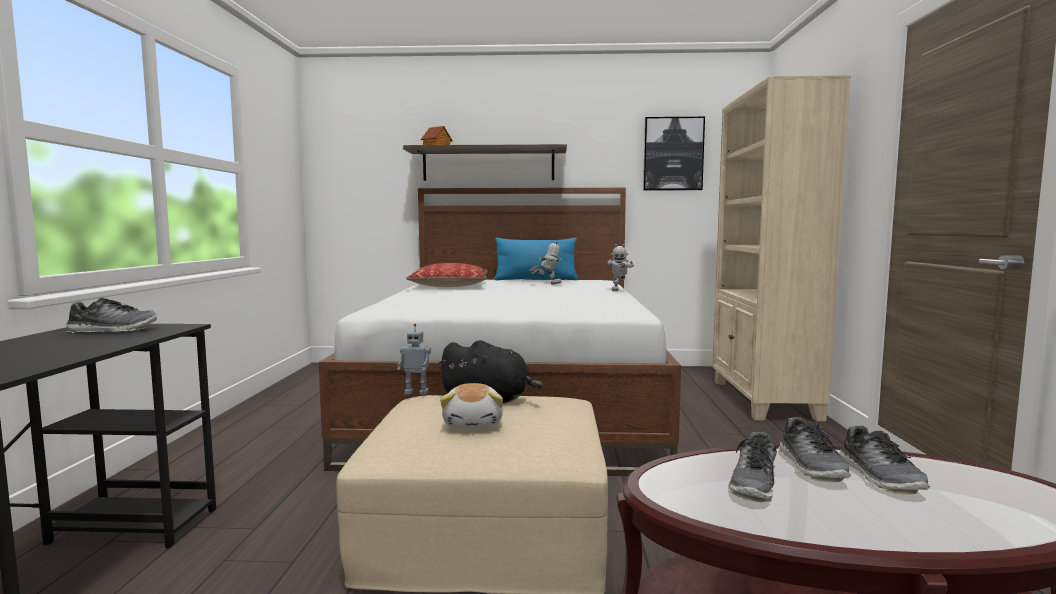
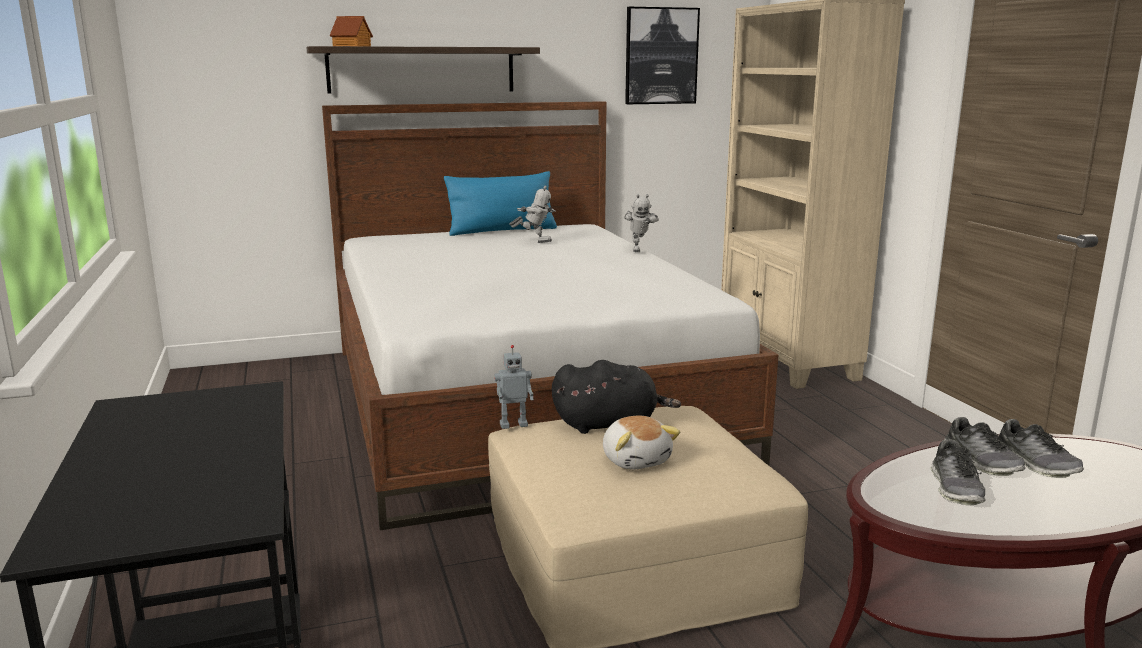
camera: 20 degrees left, 10 degrees up
(113, 330) = (182, 412): shoe -> none
(449, 286) = (414, 255): pillow -> none
(547, 284) = (534, 241): toy robot -> toy robot turned 45 degrees clockwise

